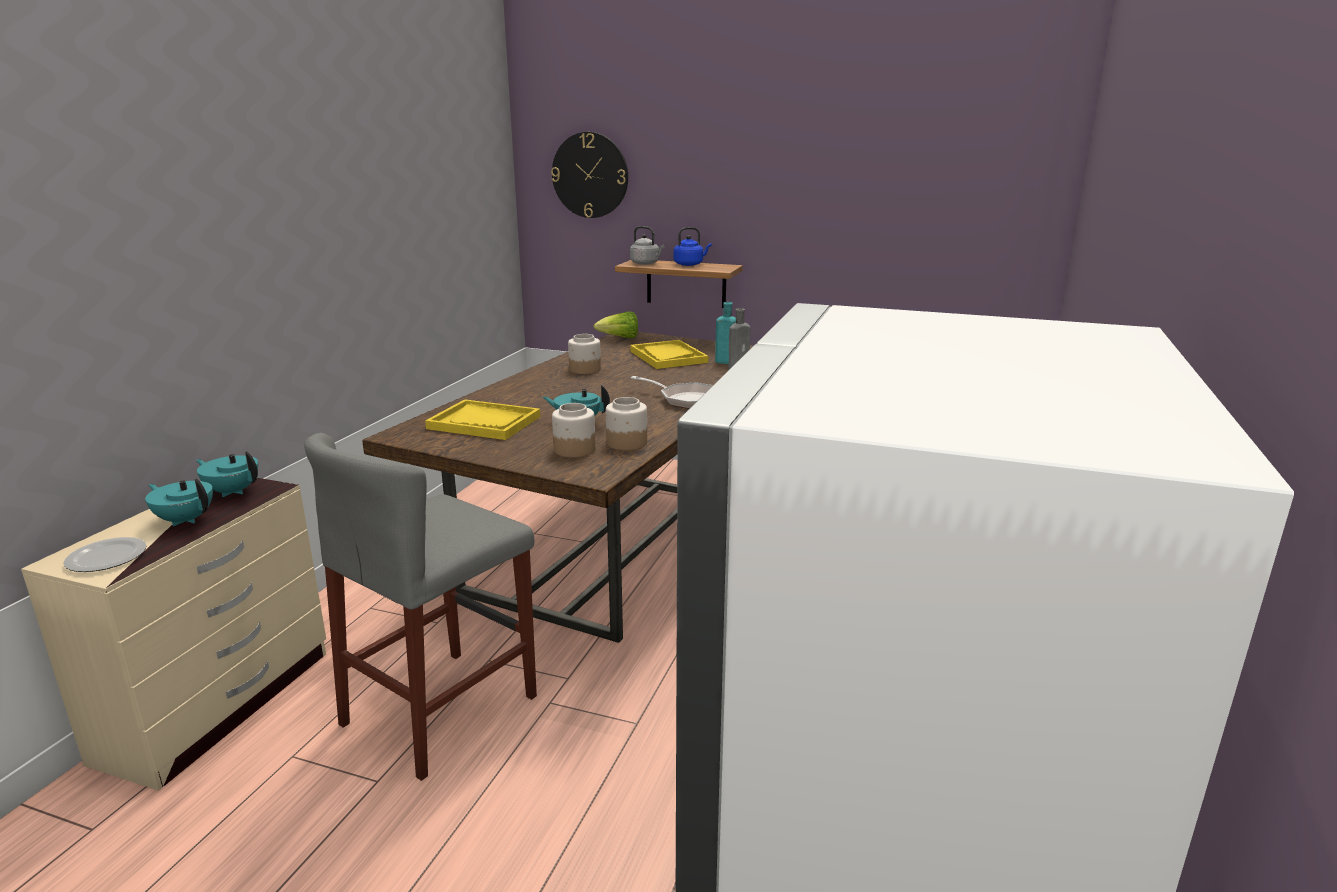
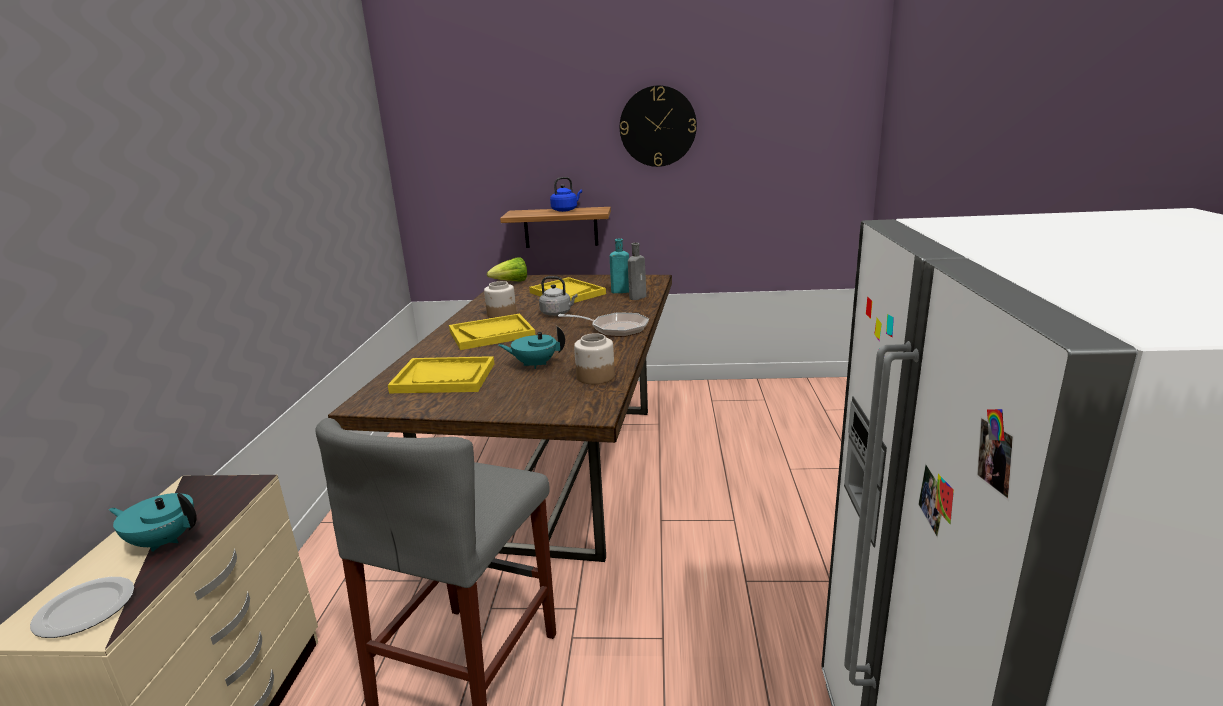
camera: 15 degrees left, 0 degrees up
(233, 491) = (203, 496): turquoise teapot -> none
(560, 388) = (492, 334): none -> yellow tray
(574, 450) = (552, 391): jar -> none
(590, 175) = (461, 138): wall clock -> wall clock (657, 126)
(646, 263) = (526, 213): grey kettle -> grey kettle (557, 313)

